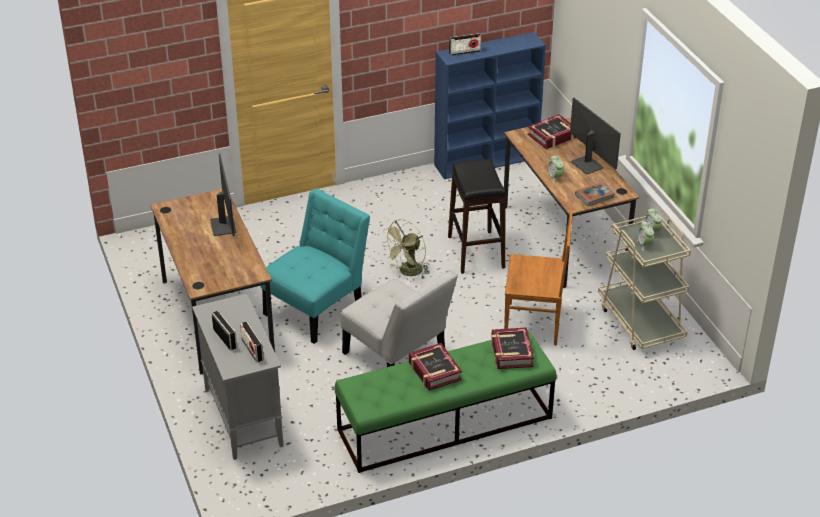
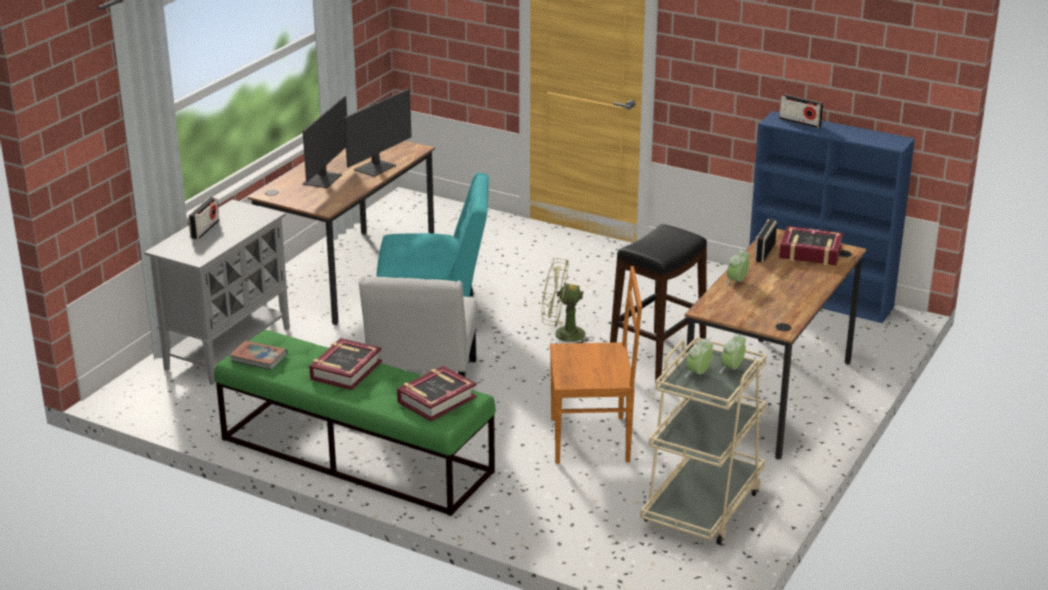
camera: 50 degrees right, 10 degrees down
(252, 350) = (204, 246): radio -> radio (764, 252)
(534, 324) = (593, 440): brown chair -> brown chair turned 60 degrees counterclockwise
(587, 164) = (796, 290): monitor -> monitor (323, 179)
(594, 196) = (743, 315): book -> book (259, 358)

